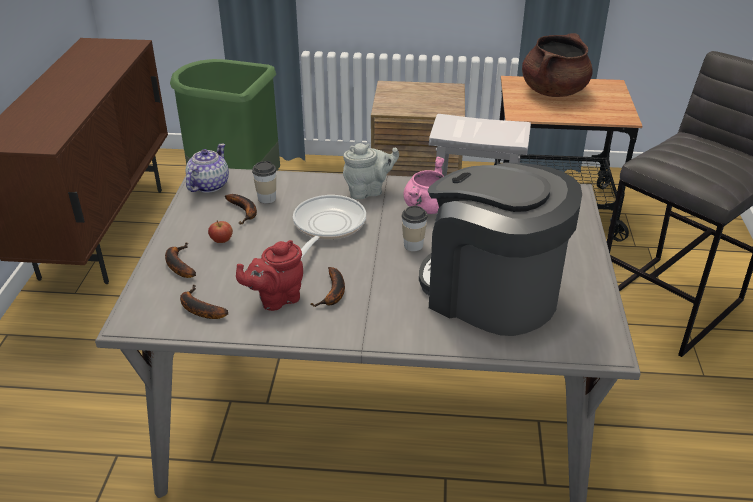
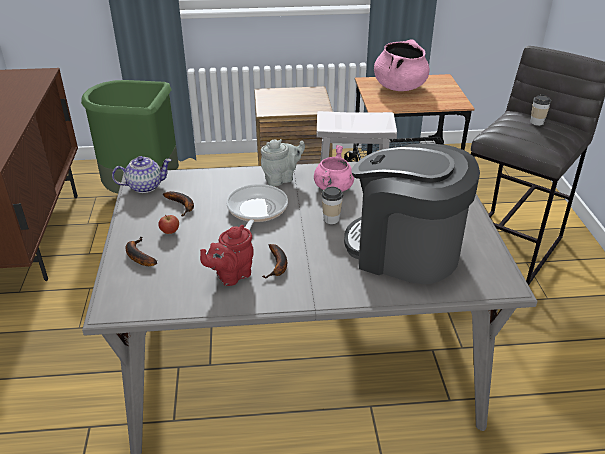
camera: 10 degrees left, 0 degrees up
(198, 309) = (167, 291): banana -> none
(208, 185) = (144, 186): teapot -> teapot turned 60 degrees clockwise
(266, 198) = (198, 192): cup -> cup (536, 122)
(553, 91) = (399, 87): brown cooking pot -> pink cooking pot

